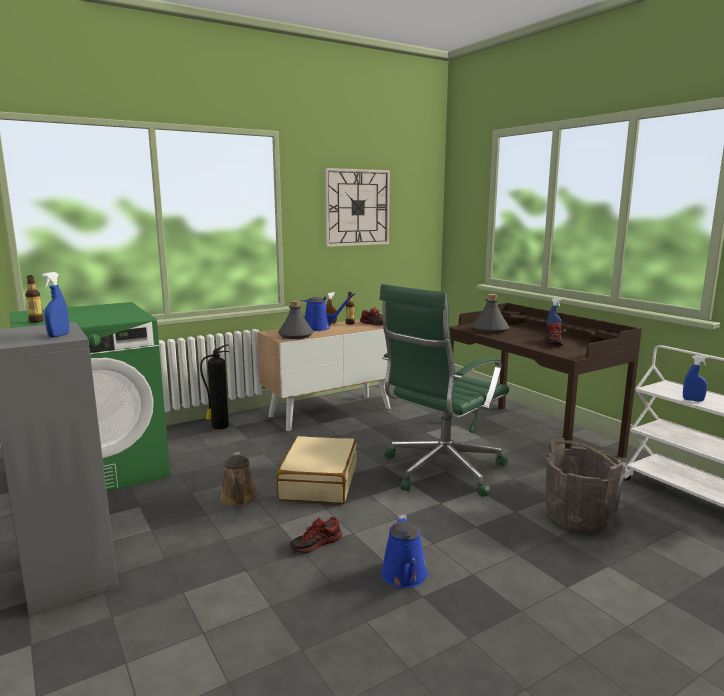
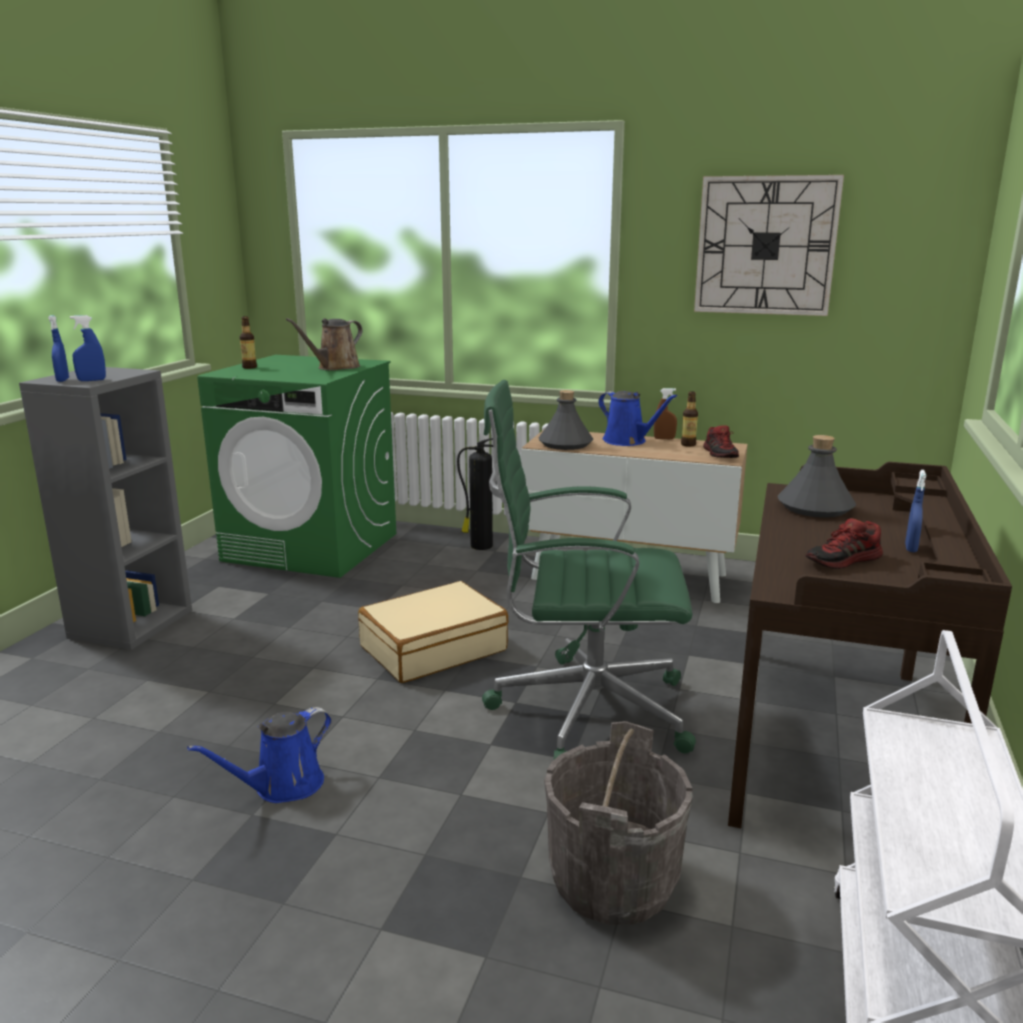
camera: 50 degrees right, 5 degrees up
(239, 498) = (339, 626): brown watering can -> brown watering can (335, 367)
(316, 544) = (296, 705): shoe -> none
(693, 400) = (902, 781): blue spray bottle -> blue spray bottle (62, 380)

